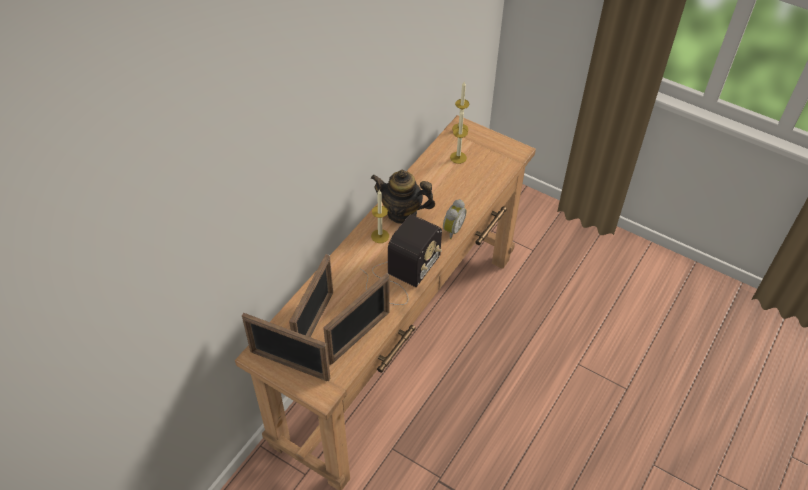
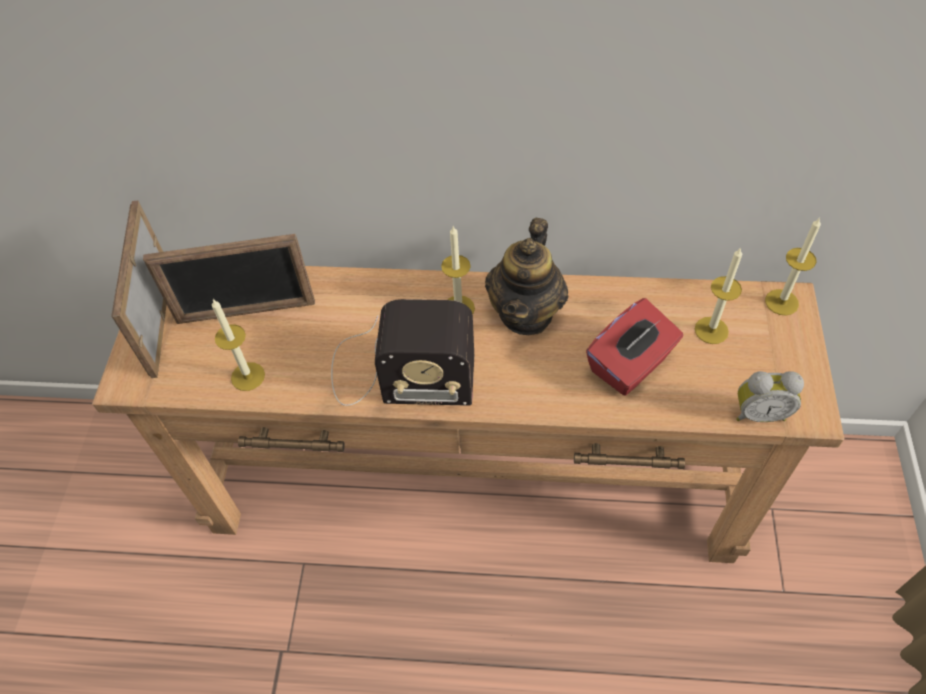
camera: 65 degrees right, 5 degrees up
(359, 337) = (248, 376): picture frame -> candle
(402, 213) = (526, 313): teapot -> teapot turned 150 degrees counterclockwise
(452, 229) = (539, 396): alarm clock -> alarm clock (759, 412)
(457, 191) = (630, 364): none -> red tissue box

